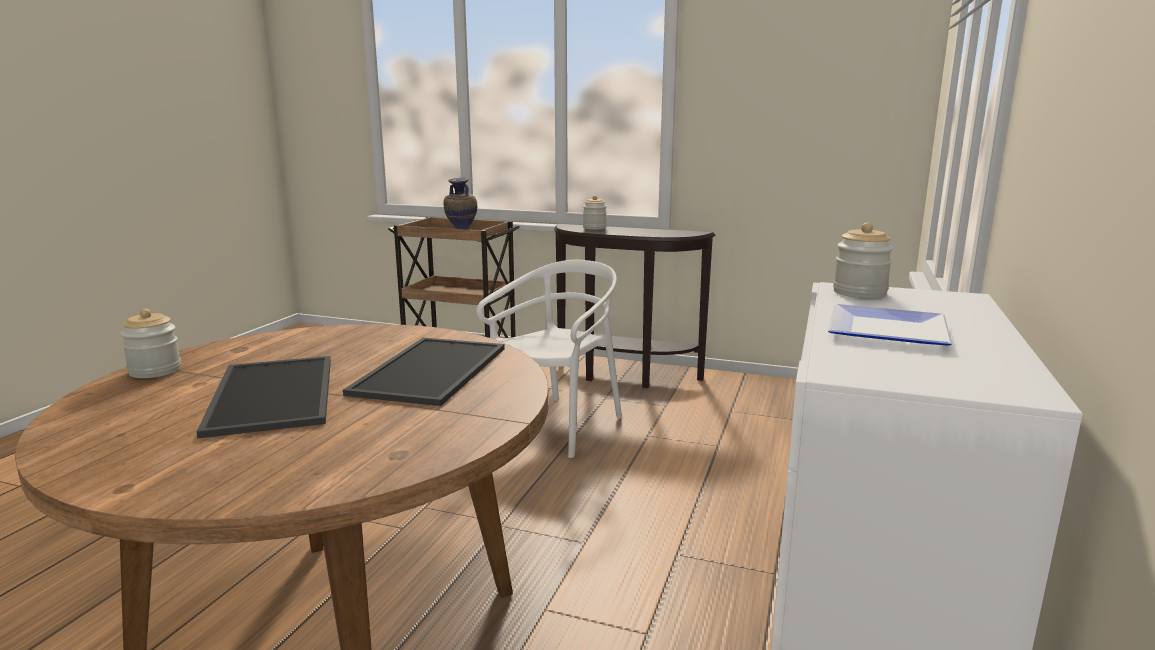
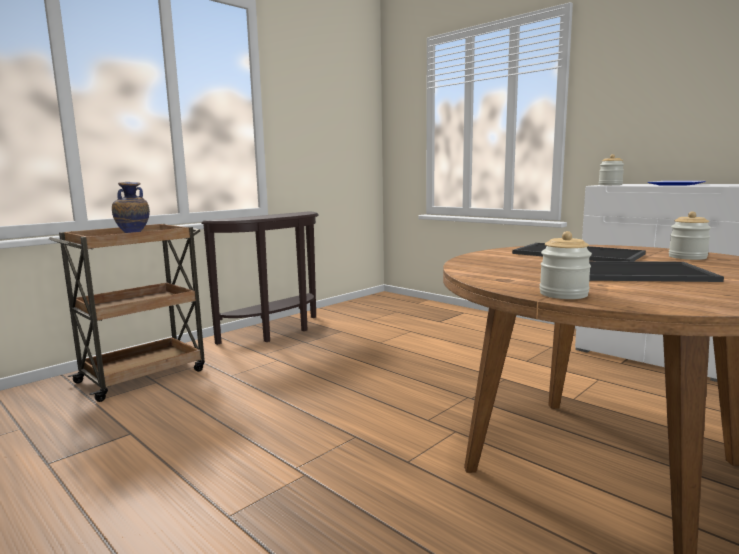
camera: 65 degrees left, 5 degrees down
(557, 426) = (335, 361): white chair -> none
(594, 228) = (244, 217): jar -> jar (687, 257)

